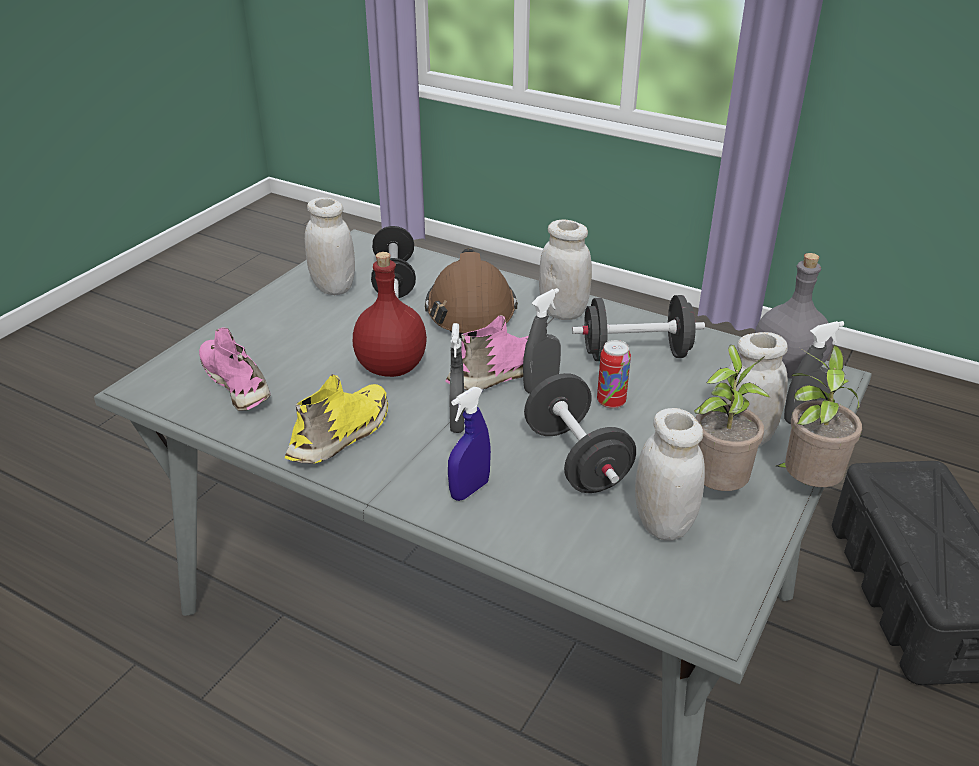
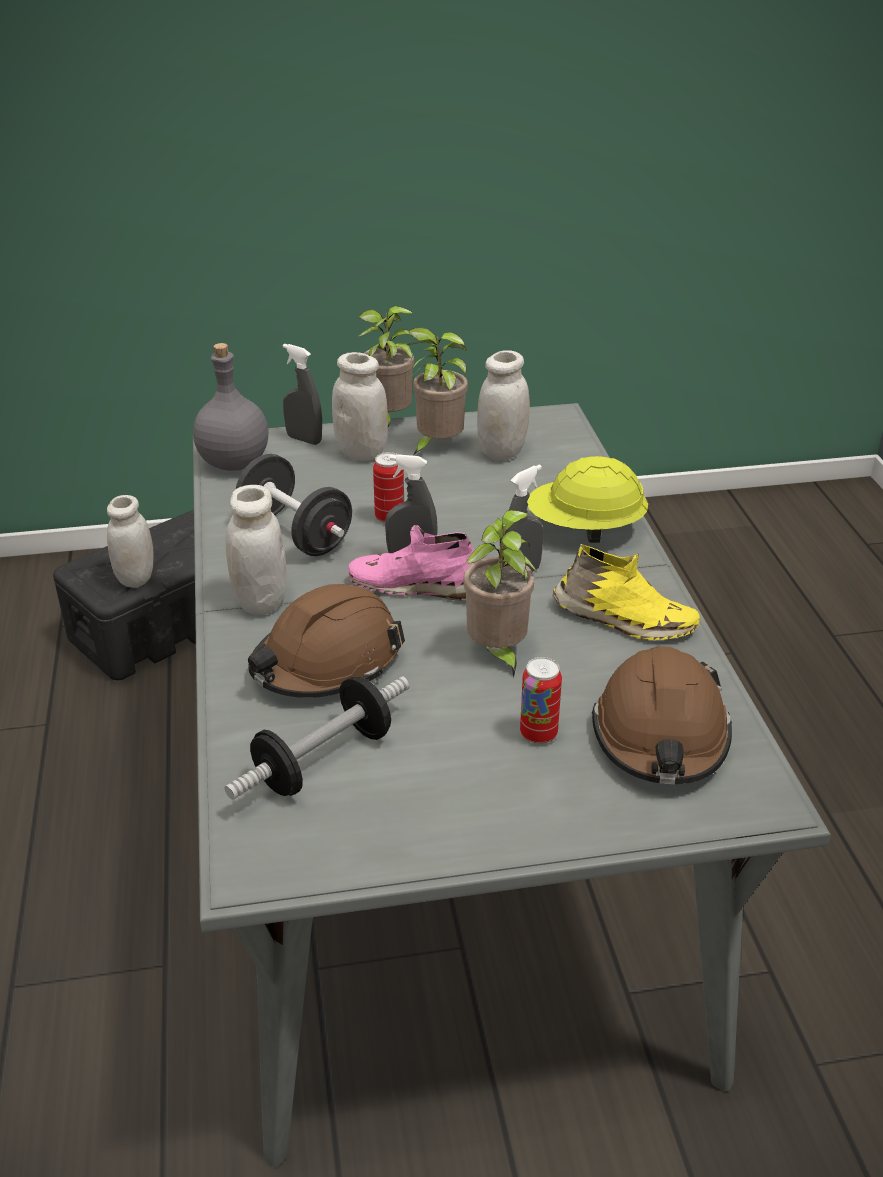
camera: 130 degrees left, 0 degrees up
(237, 382) = (660, 736): pink shoe -> brown hard hat
(308, 345) = (538, 734): none -> can
(333, 287) = (402, 802): white jar -> white jar (136, 578)
(343, 435) = (623, 620): yellow shoe -> yellow shoe turned 150 degrees counterclockwise
(390, 367) = (497, 653): red bottle -> potted plant
(469, 490) = (585, 530): blue spray bottle -> yellow hard hat
(576, 460) = (485, 504): black dumbbell -> none

